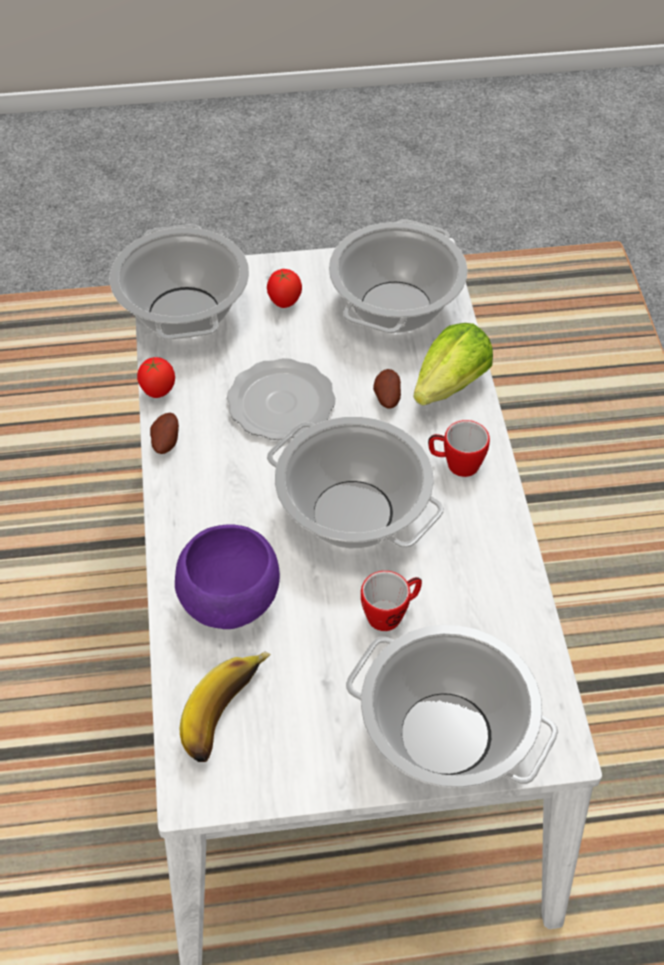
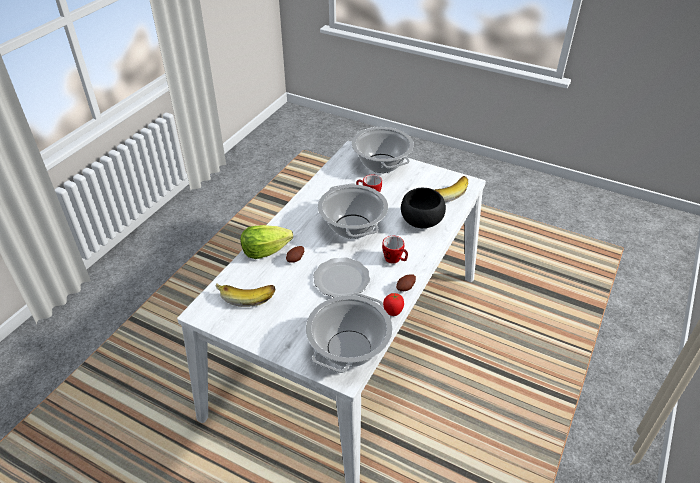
camera: 145 degrees left, 10 degrees down
(230, 601) = (421, 221): purple bowl -> black bowl
(284, 303) = (295, 326): tomato -> none
(396, 308) = (247, 295): cooking pot -> banana
(456, 464) = (297, 224): mug -> mug (395, 260)

